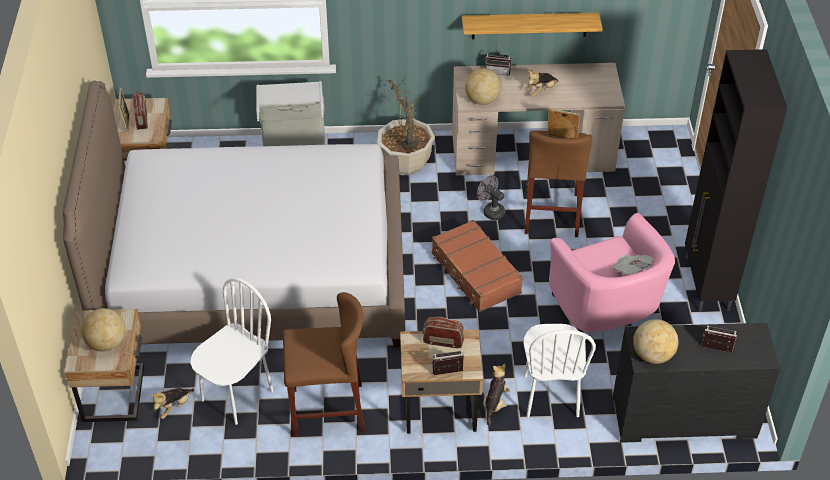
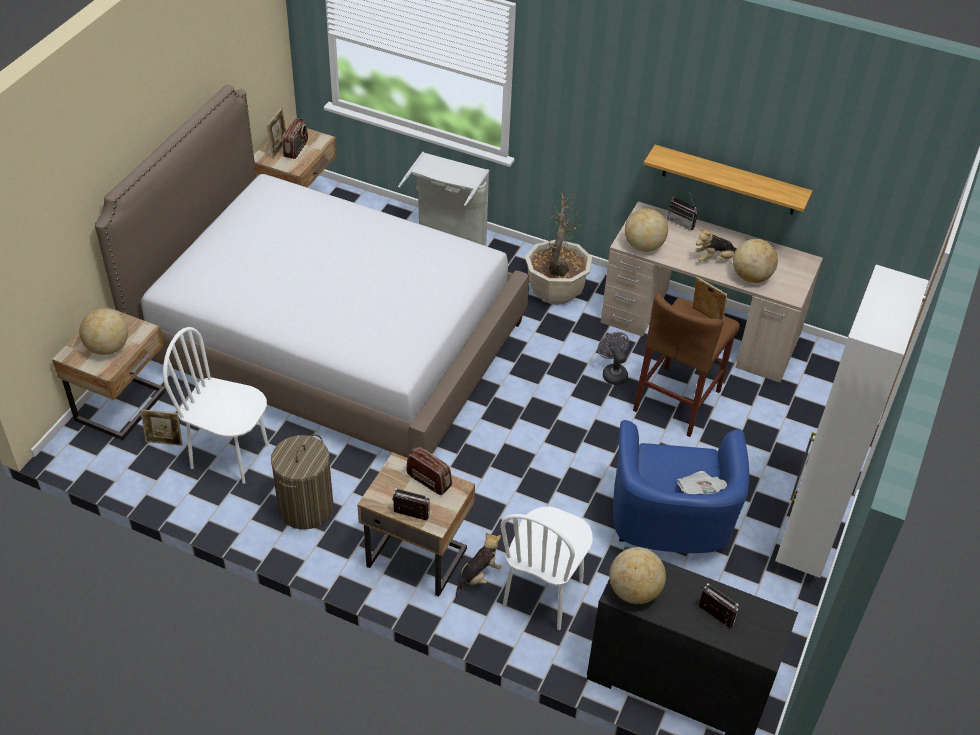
camera: 25 degrees right, 0 degrees up
(173, 407) = (165, 442): plush toy -> picture frame
(236, 395) = (230, 456): white chair -> white chair turned 135 degrees counterclockwise
(328, 410) = (306, 508): brown stool -> laundry basket
(475, 274) = (551, 431): brown suitcase -> none
(575, 95) = (751, 277): none -> globe
(606, 310) = (669, 528): pink armchair -> blue armchair
(706, 284) = (805, 547): black cabinet -> white cabinet

